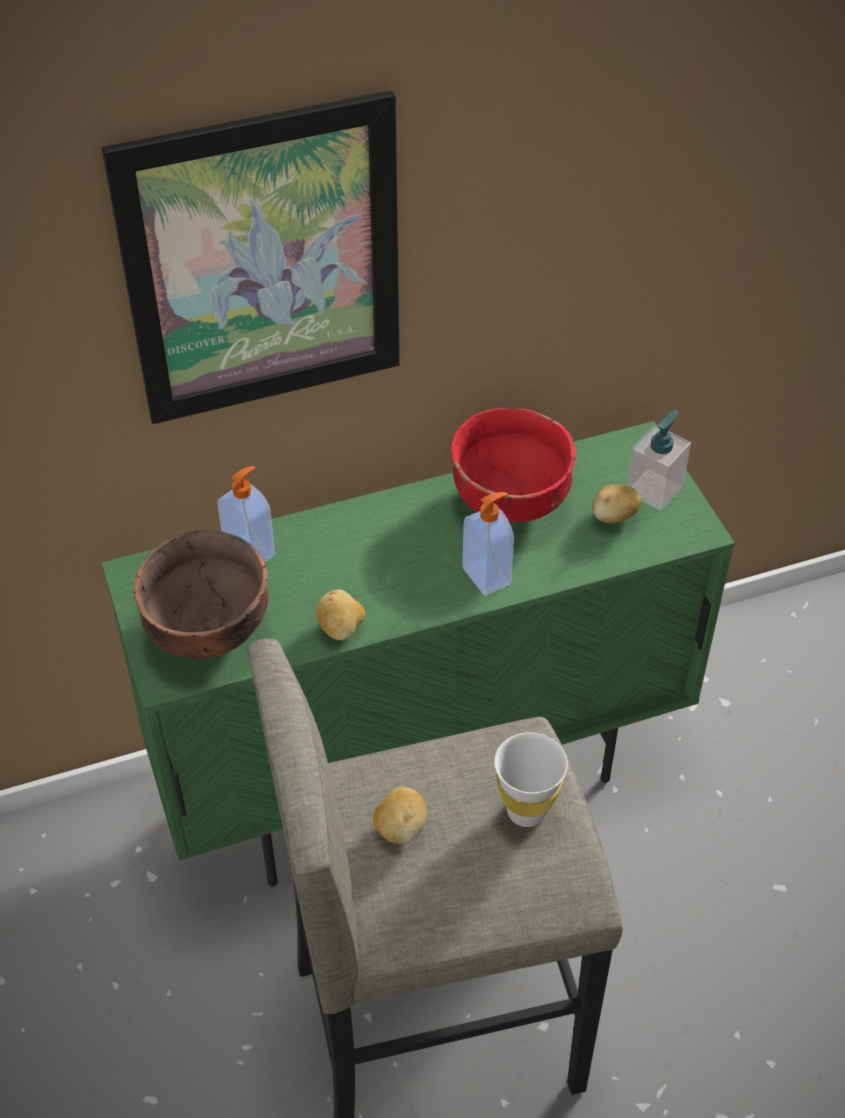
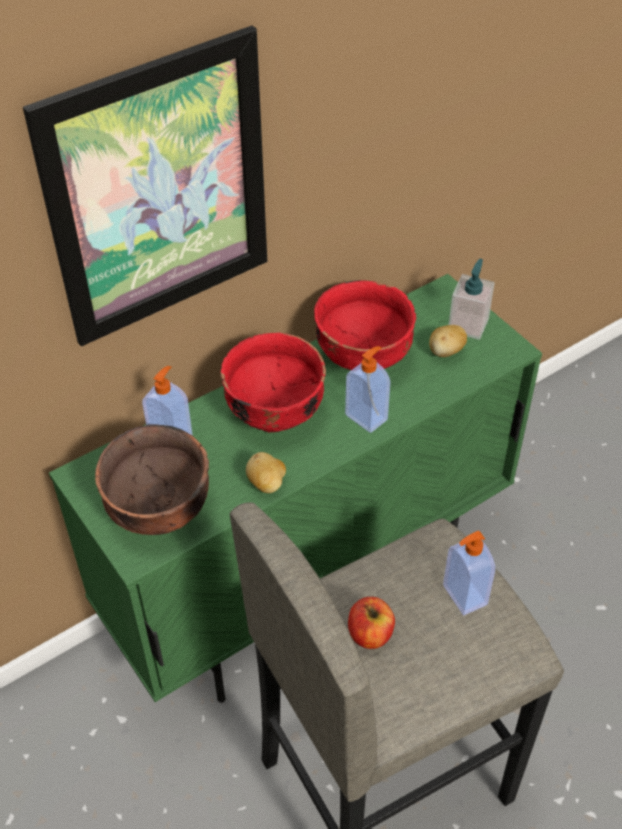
camera: 15 degrees left, 0 degrees up
(379, 547) = (274, 412): none -> red bowl
(400, 828) = (370, 634): potato -> apple
(526, 811) = (463, 596): white cup -> soap dispenser

